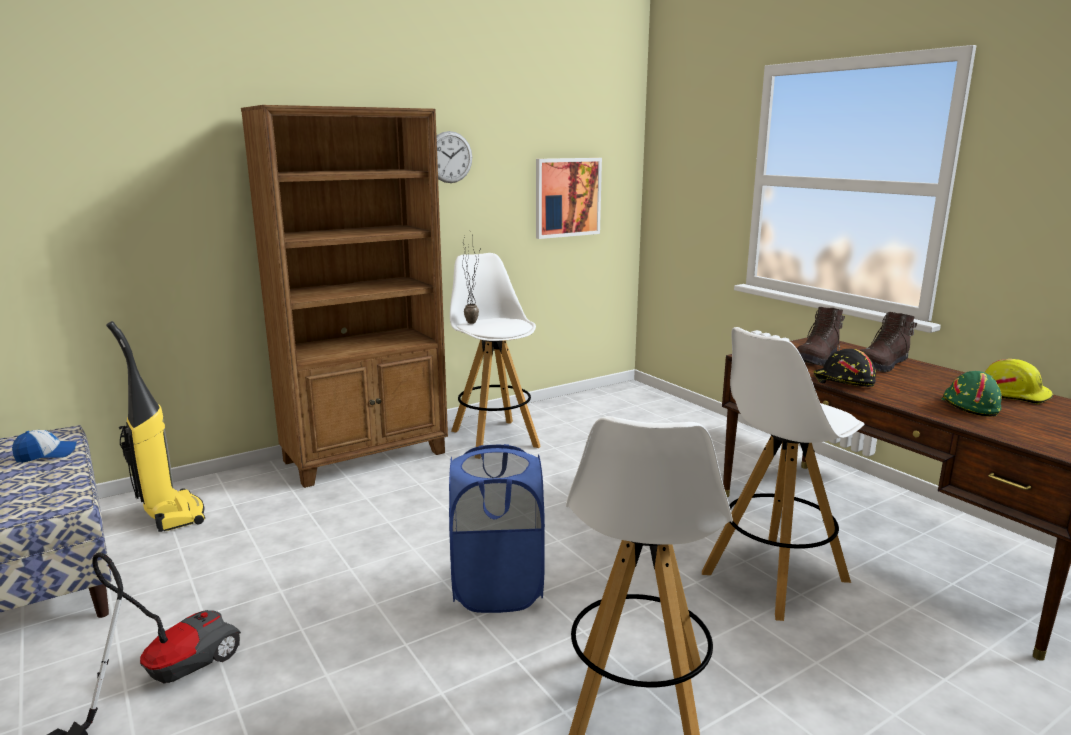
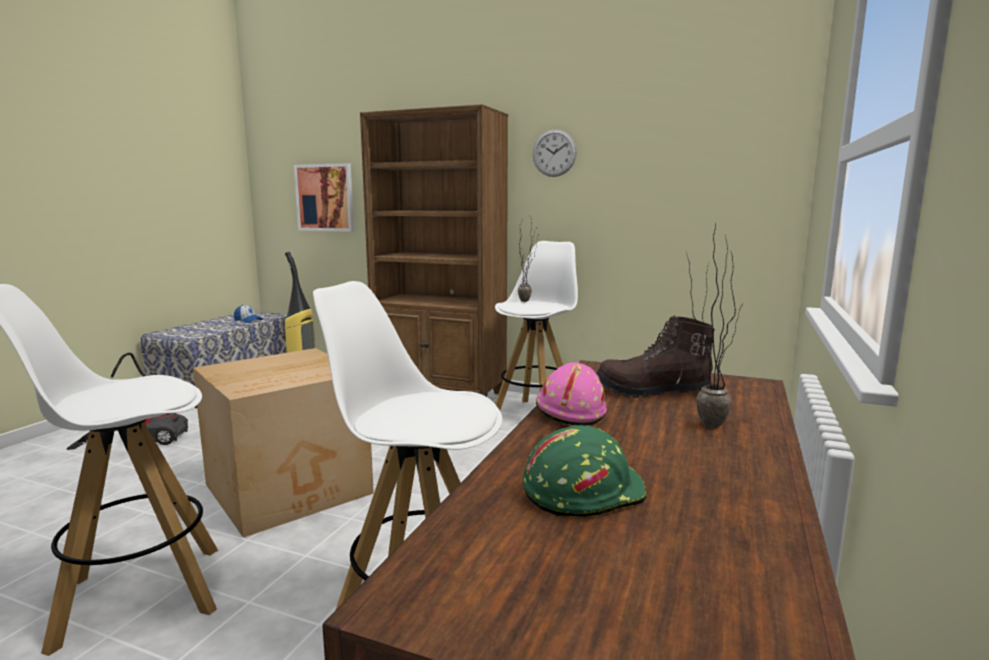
camera: 55 degrees right, 5 degrees down
(497, 588) = (291, 489): blue laundry basket -> cardboard box
(567, 197) = (689, 195): picture -> picture (325, 197)
(843, 382) = (570, 411): black hard hat -> pink hard hat
(882, 365) = (702, 423): brown boot -> potted plant
(1014, 394) = (741, 528): yellow hard hat -> none

